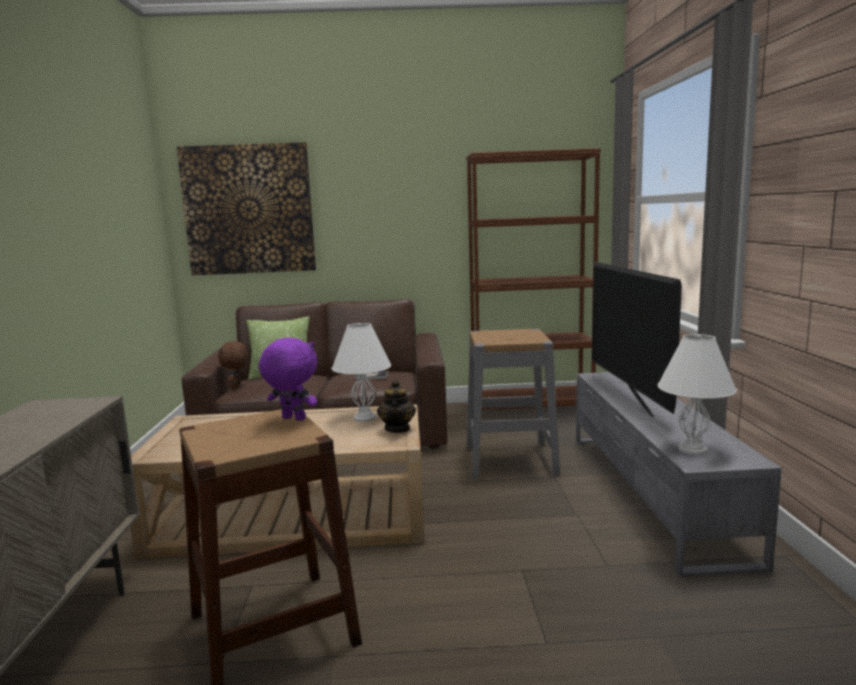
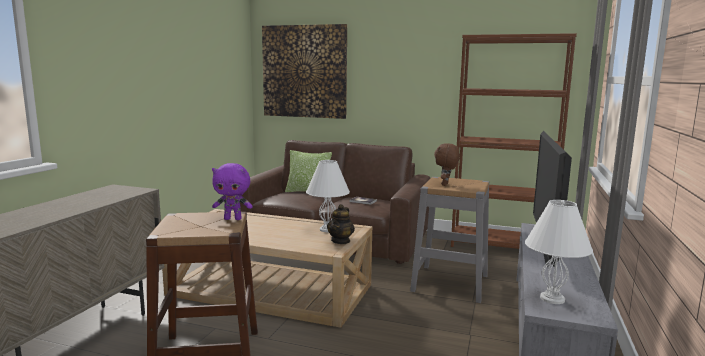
camera: 20 degrees right, 0 degrees up
(236, 387) = (271, 196): brown plush toy -> brown plush toy (445, 184)
(292, 419) = (233, 219): purple plush toy -> purple plush toy turned 135 degrees clockwise

